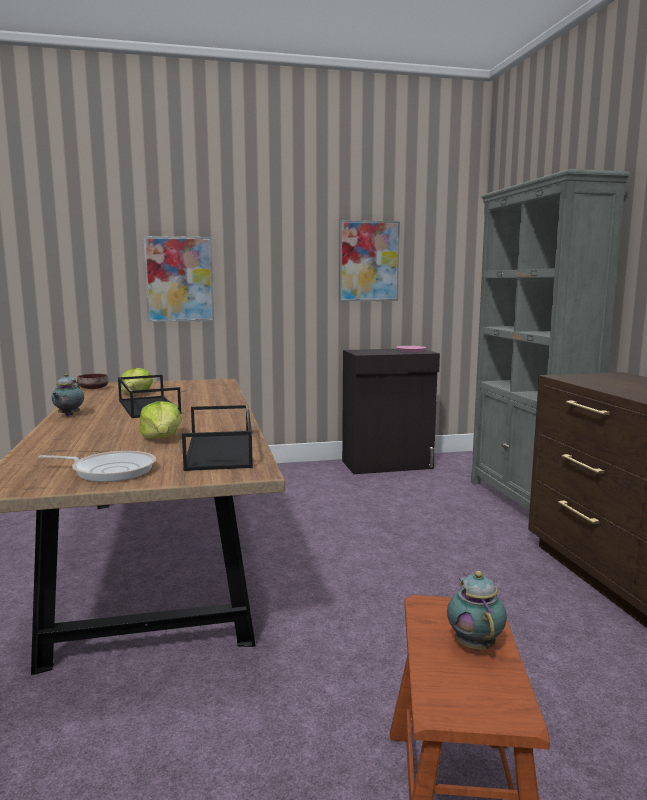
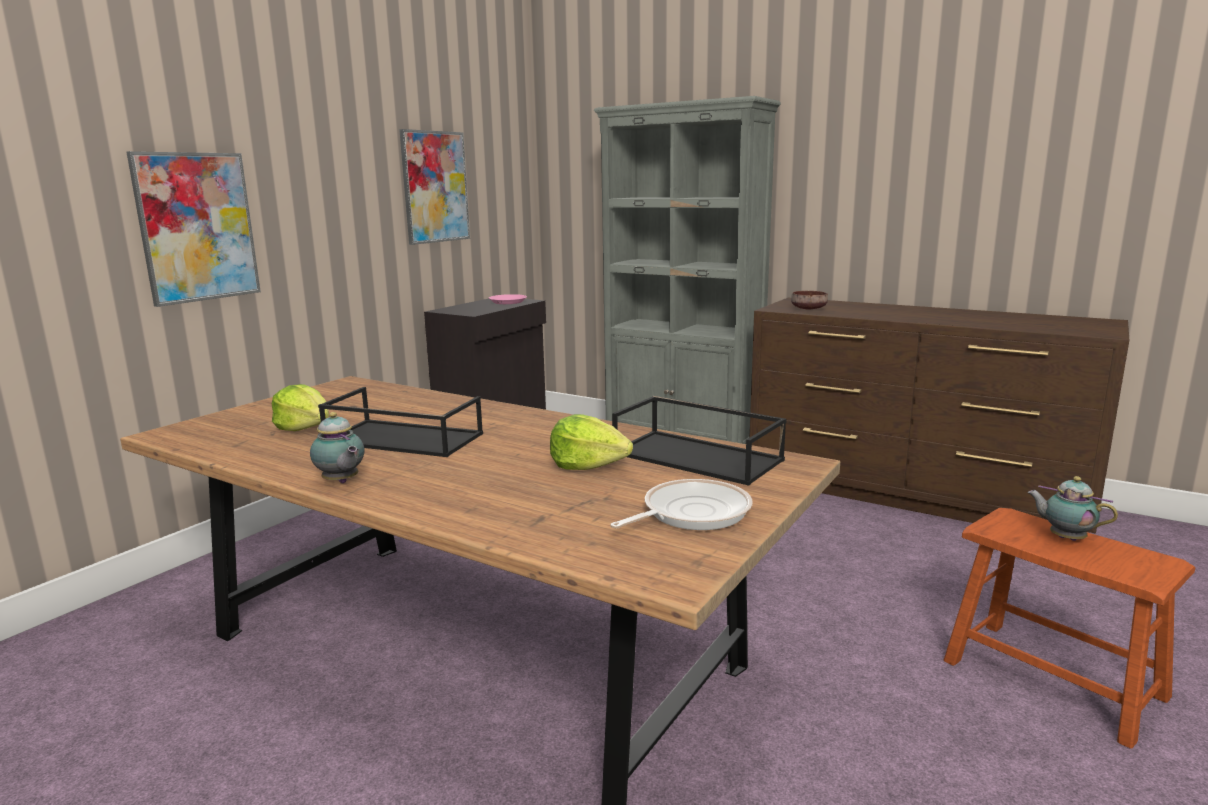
camera: 45 degrees left, 5 degrees up
(94, 388) = (191, 438): brown bowl -> brown bowl (809, 309)

